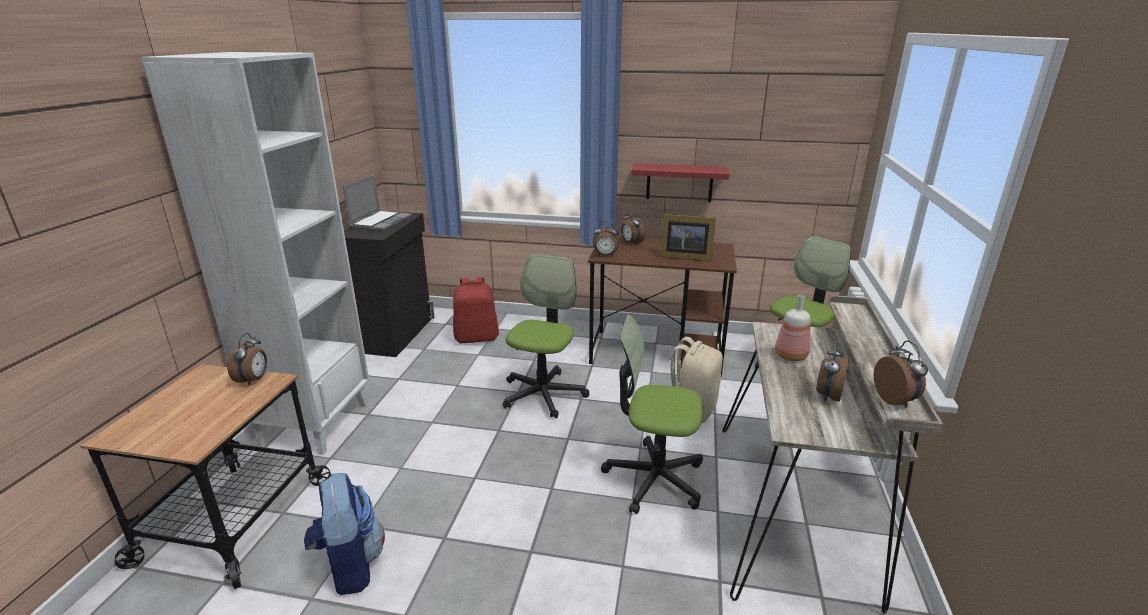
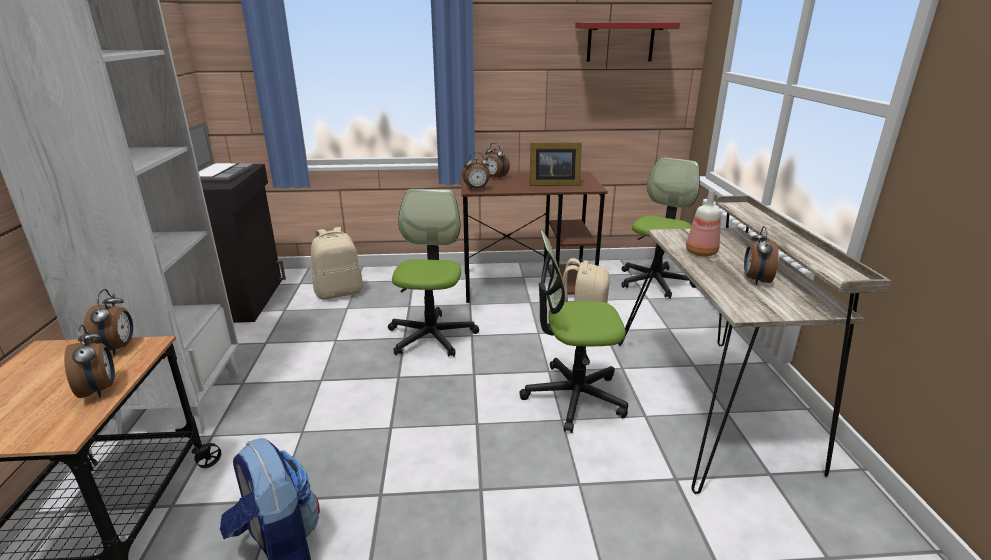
camera: 15 degrees left, 0 degrees up
(477, 338) = (339, 292): red backpack -> beige backpack
(679, 182) = (533, 115): red shelf -> red shelf (620, 42)
(895, 400) = (833, 269): alarm clock -> alarm clock (100, 390)

